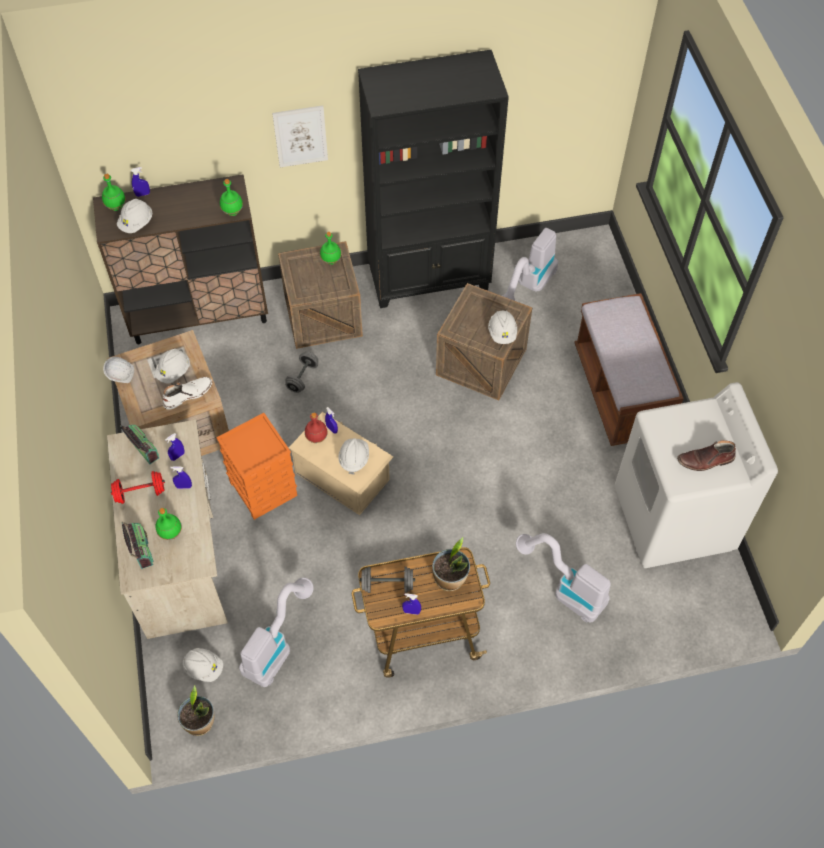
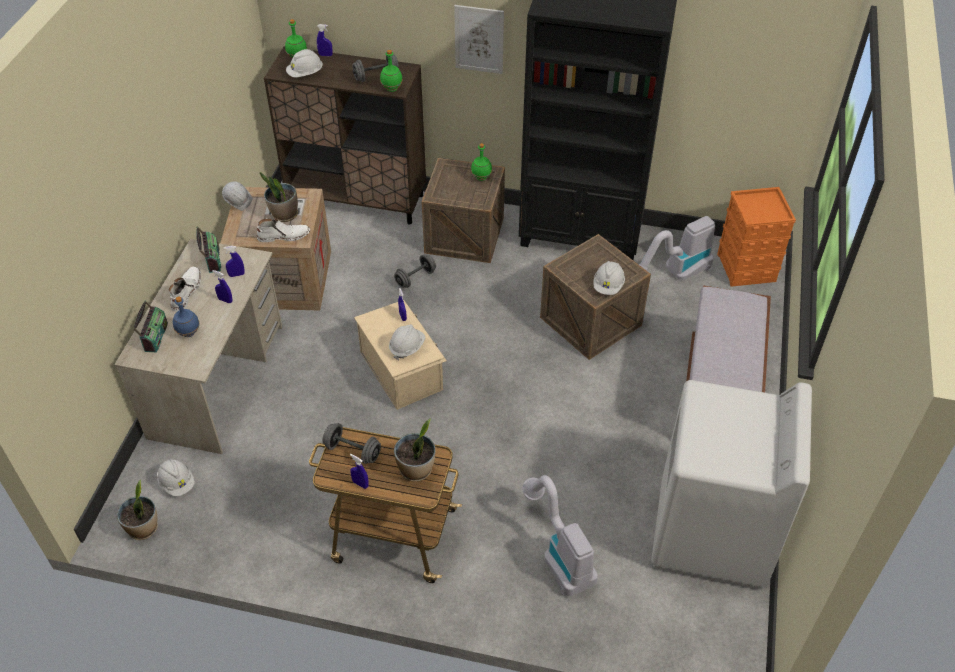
camera: 25 degrees right, 10 degrees down
(140, 493) = (185, 292): red dumbbell -> white boot
(171, 533) = (188, 333): green bottle -> blue bottle
(174, 371) = (284, 215): white hard hat -> potted plant
(209, 203) = (376, 76): none -> grey dumbbell
(264, 489) = (325, 356): orange storage box -> orange storage box (747, 268)
(276, 645) = (252, 491): vacuum cleaner -> none
(316, 438) = (383, 319): red bottle -> none
(705, 460) = (735, 449): brown boot -> none

